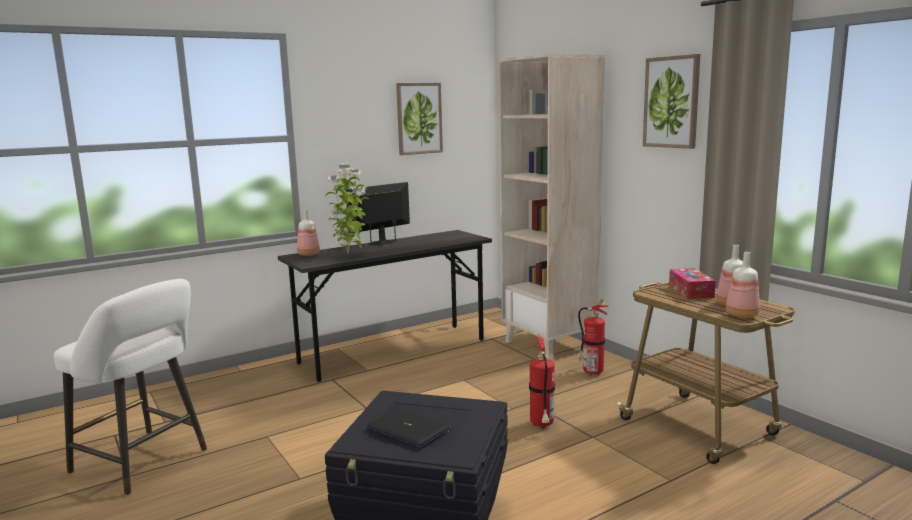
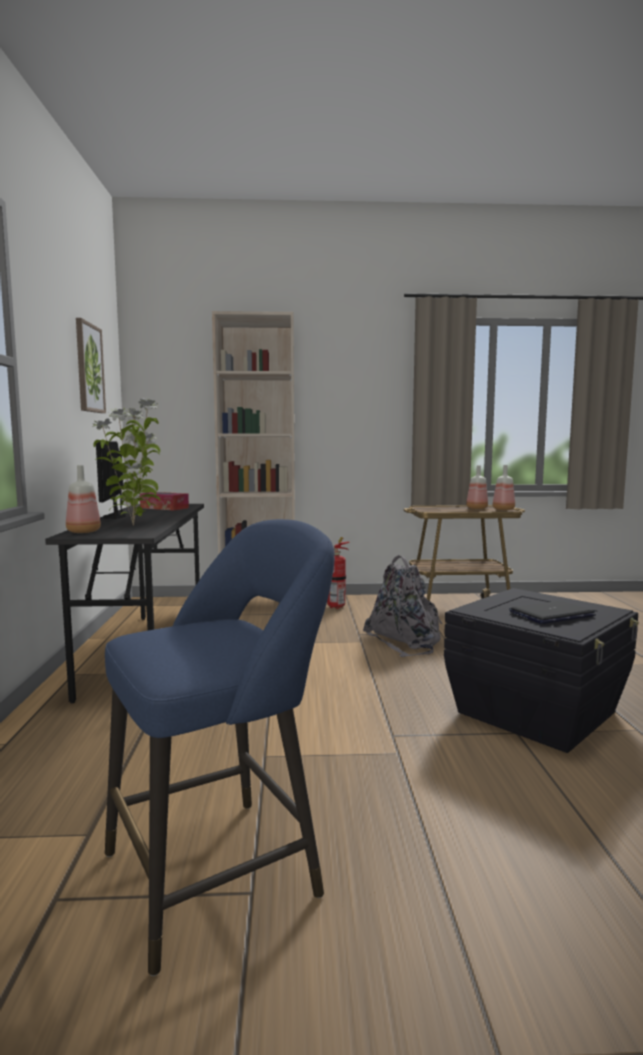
camera: 60 degrees left, 5 degrees down
(144, 463) = (222, 870): white stool -> blue stool
(542, 426) = (405, 640): fire extinguisher -> grey backpack
(671, 102) = (365, 370): picture -> none
(690, 291) = (439, 507): tissue box -> tissue box (164, 508)

